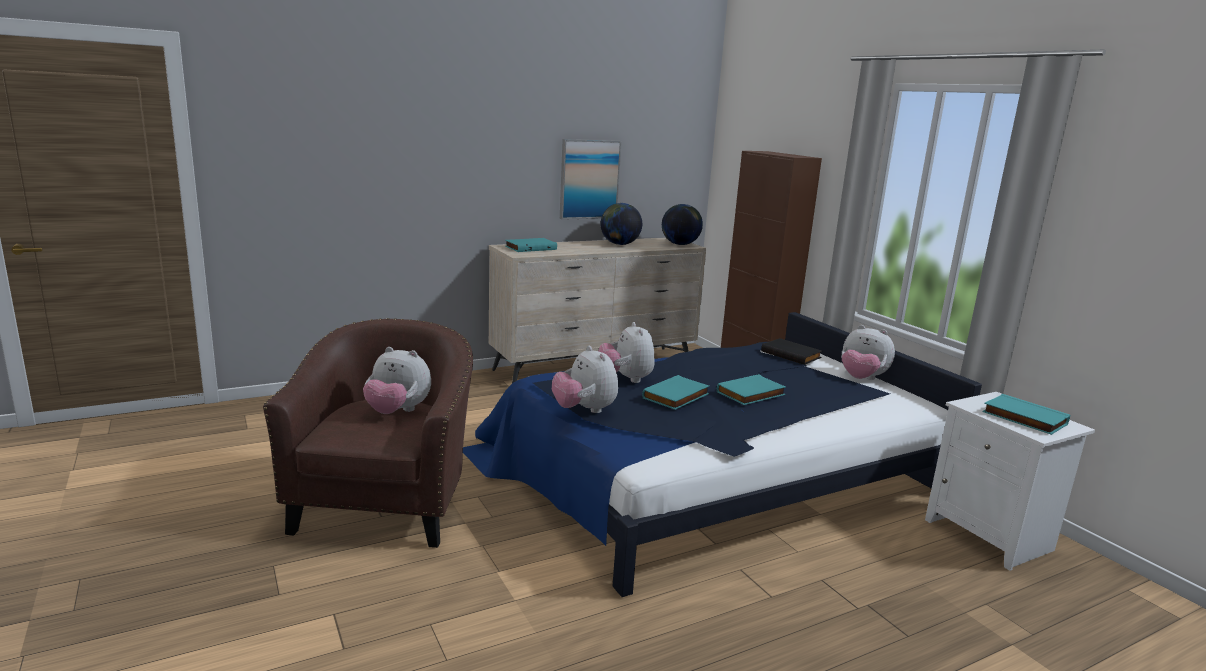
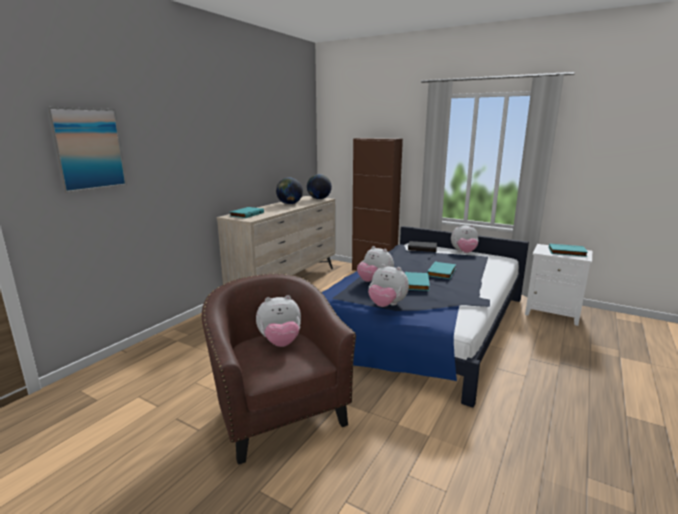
camera: 30 degrees left, 0 degrees up
(589, 179) = (263, 165): picture -> picture (88, 149)

